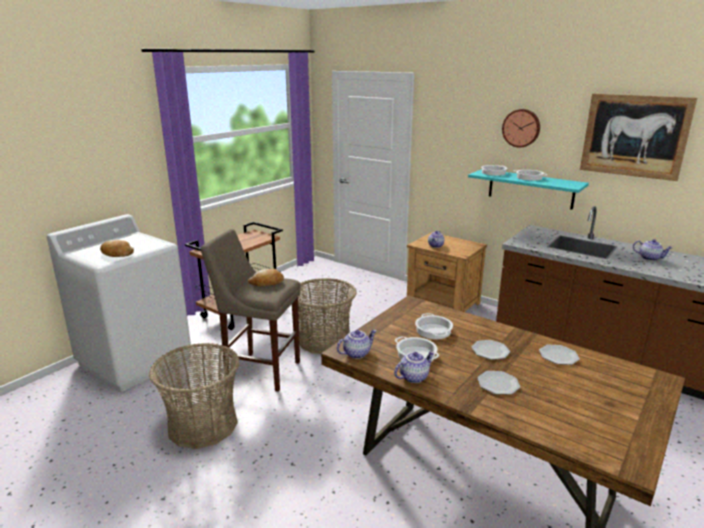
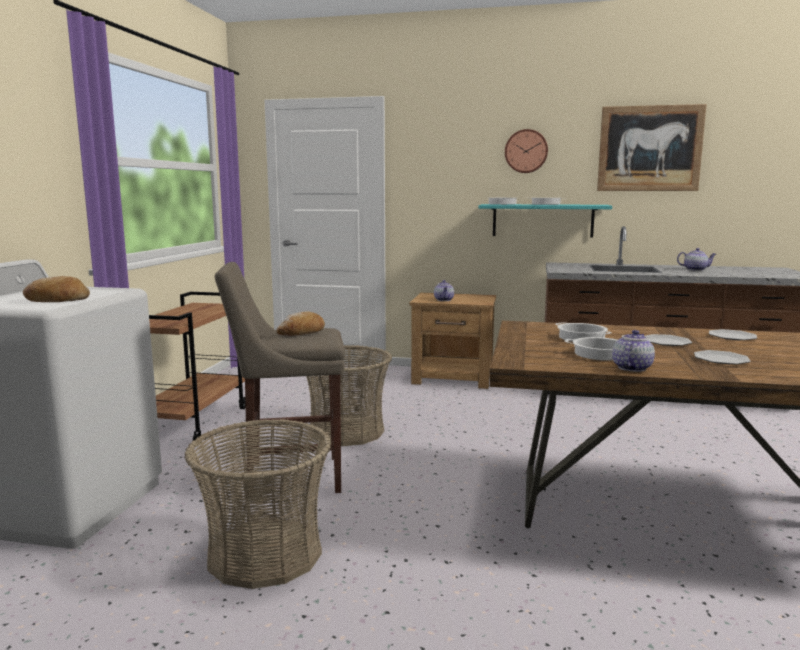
camera: 25 degrees left, 10 degrees down
(356, 353) = (533, 362): teapot -> none

